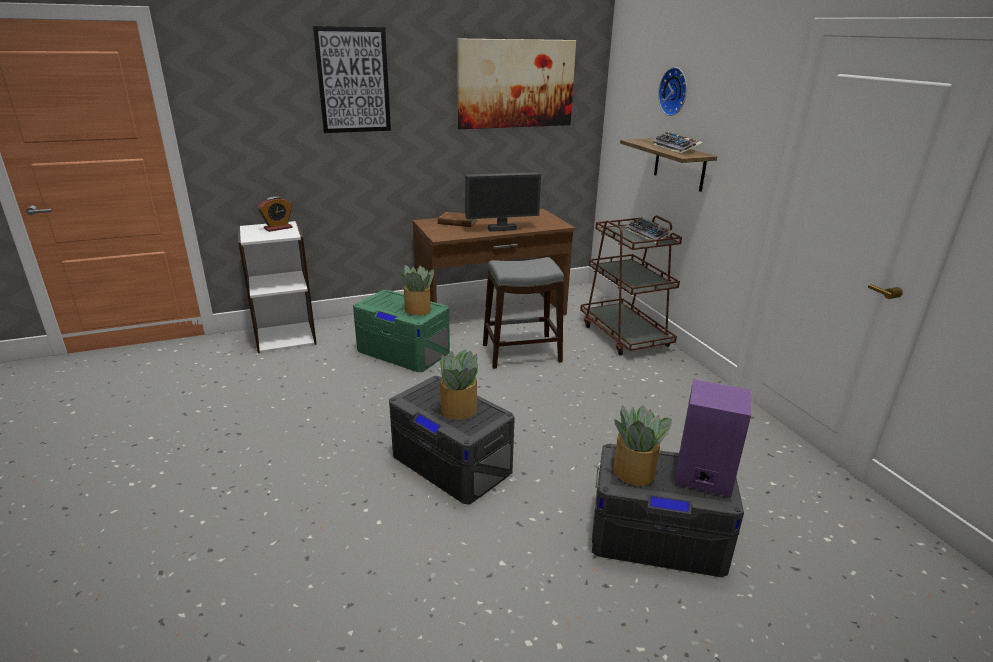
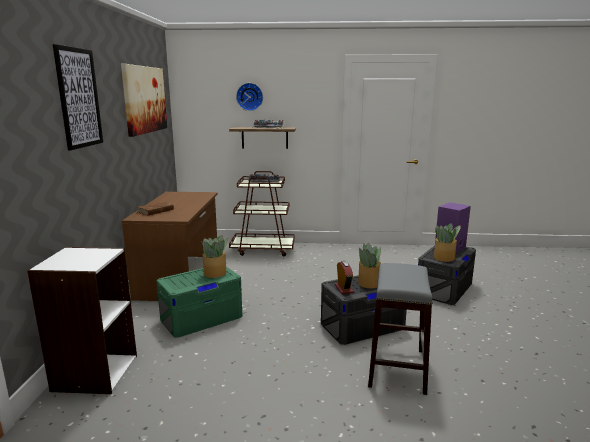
camera: 65 degrees left, 10 degrees down
(278, 228) = (76, 254): alarm clock -> alarm clock (343, 289)
(501, 229) = (191, 204): monitor -> none
(522, 353) = (253, 279): grey stool -> grey stool (397, 367)

